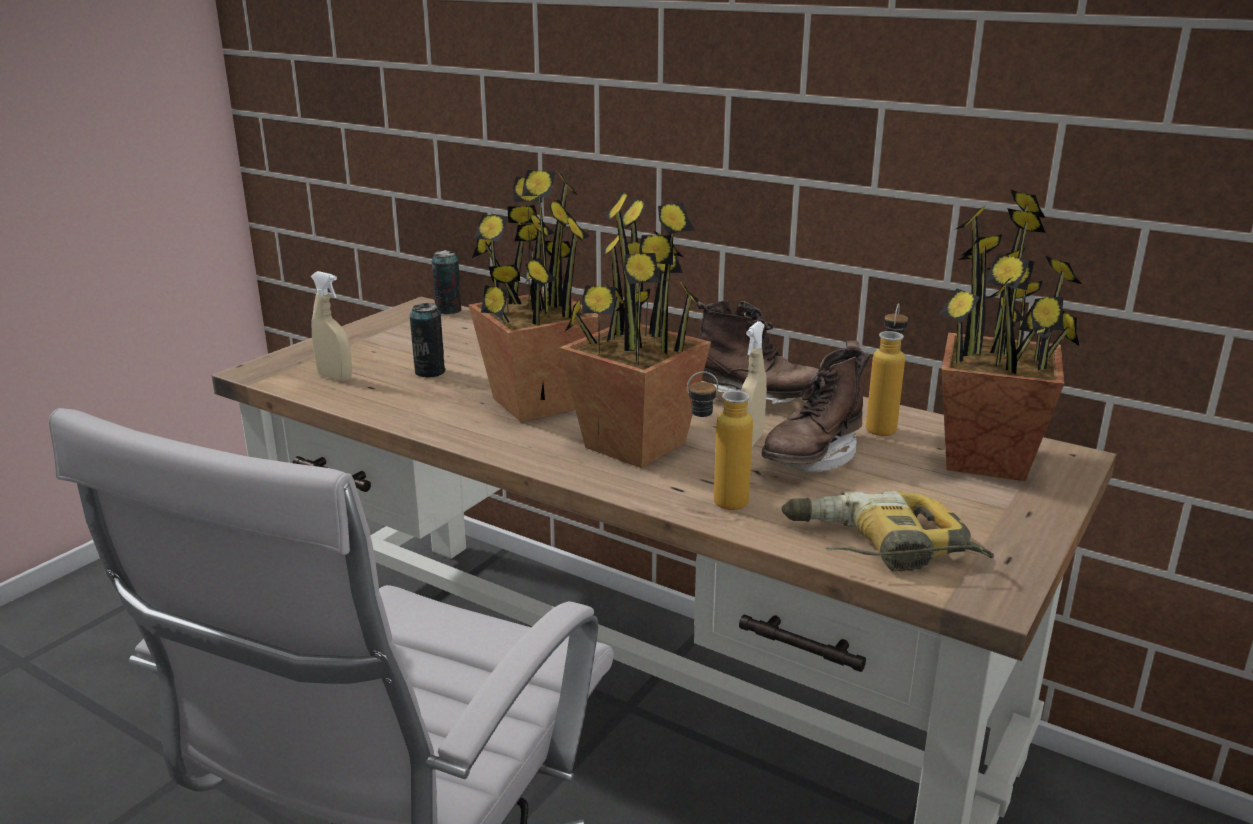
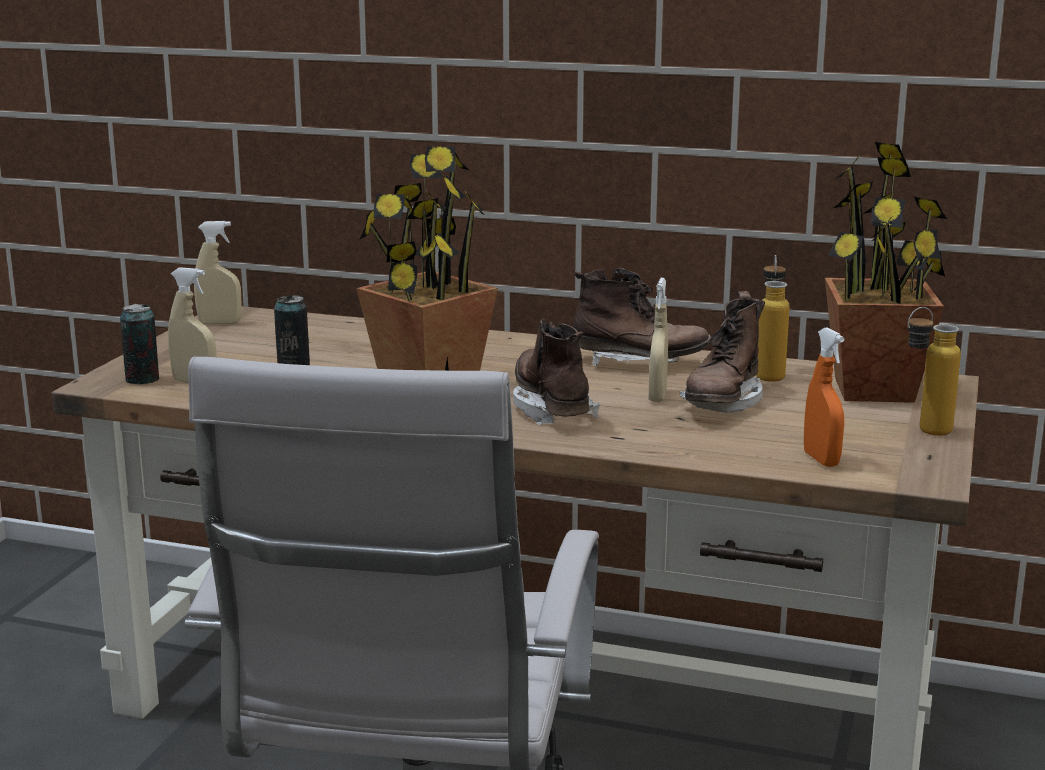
camera: 15 degrees left, 5 degrees down
(406, 316) = (219, 323): none -> beige spray bottle
(448, 310) = (262, 314): can -> can (142, 380)
(634, 444) = (551, 409): potted plant -> brown boot
(716, 503) = (660, 444): bottle -> bottle (923, 432)
(879, 548) = (821, 460): power drill -> orange spray bottle

